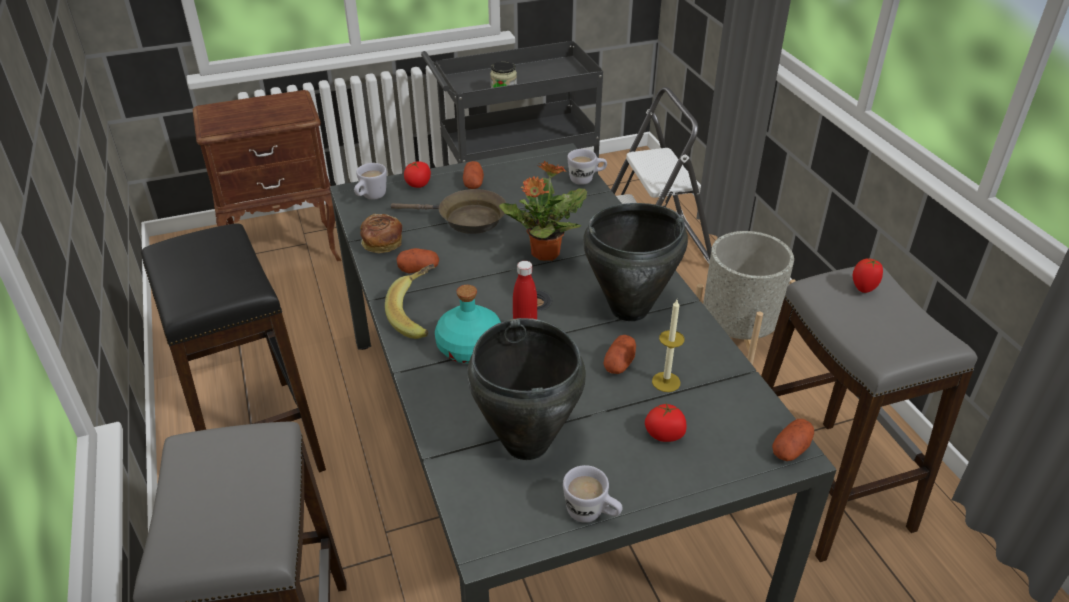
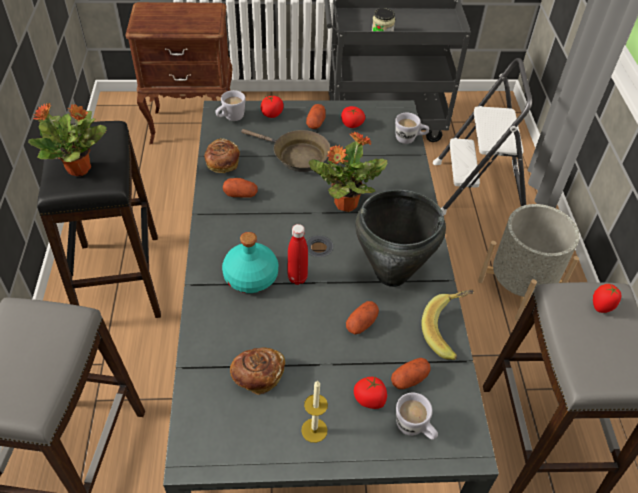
camera: 15 degrees right, 10 degrees up
(207, 281) = (80, 169): none -> potted plant
(419, 315) = (224, 237): banana -> banana (449, 331)
(515, 178) = (351, 125): none -> tomato
(526, 444) = (257, 376): black cooking pot -> bread
(592, 514) = (281, 454): white mug -> white mug (414, 429)
(666, 382) = (392, 351): candle -> candle (314, 430)
(791, 449) = (468, 444): potato -> potato (409, 379)

